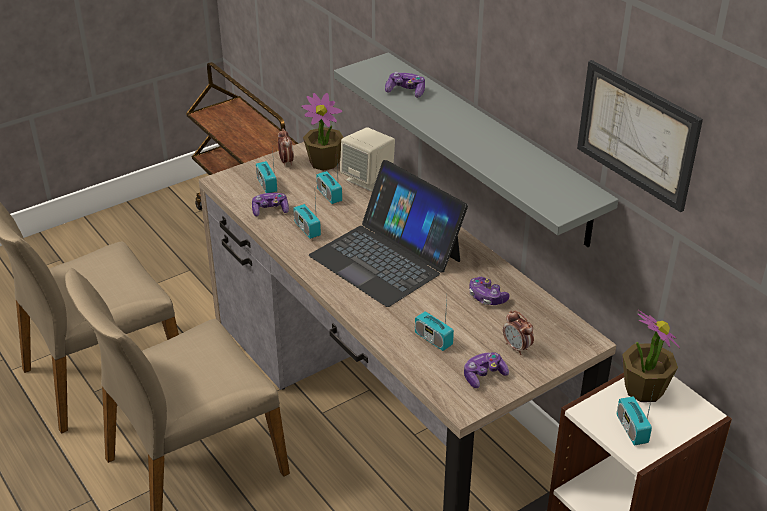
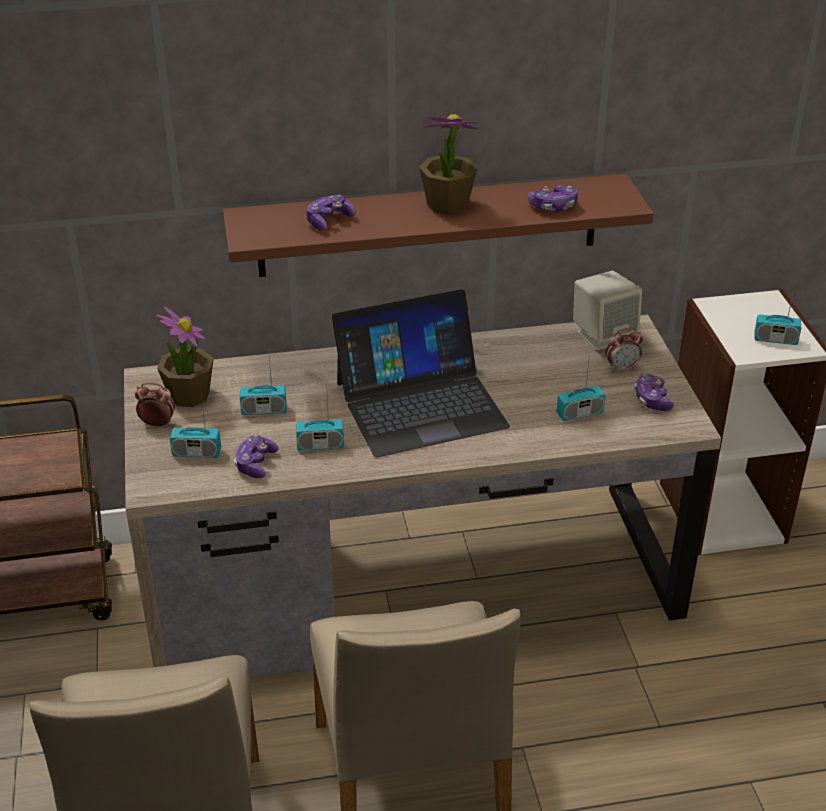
camera: 65 degrees left, 0 degrees up
(368, 179) = (257, 373): beige speaker -> beige speaker (603, 335)
(486, 297) = (534, 361): game controller -> game controller (553, 206)
(489, 147) = (429, 225): grey shelf -> brown shelf
(637, 134) = (645, 96): picture -> none
(643, 389) = (727, 316): potted plant -> potted plant (447, 204)

